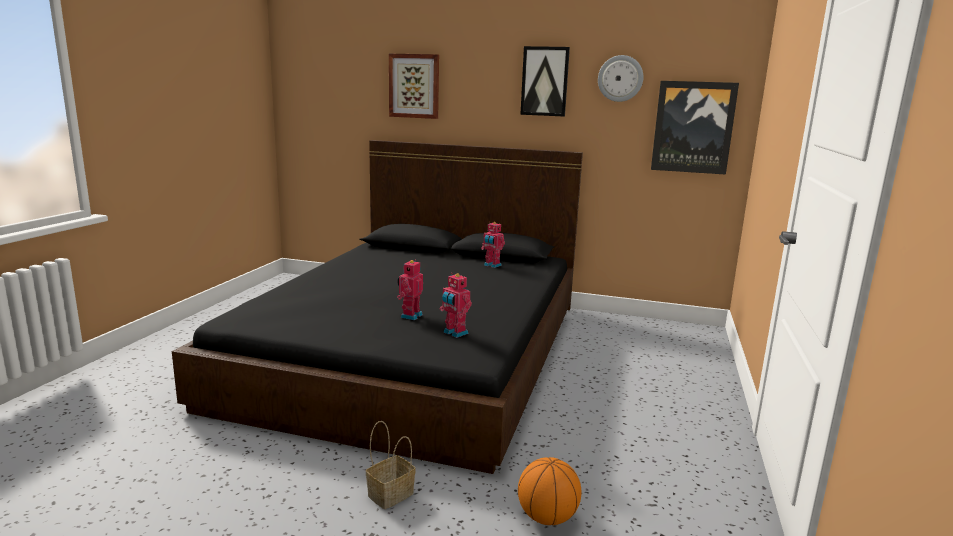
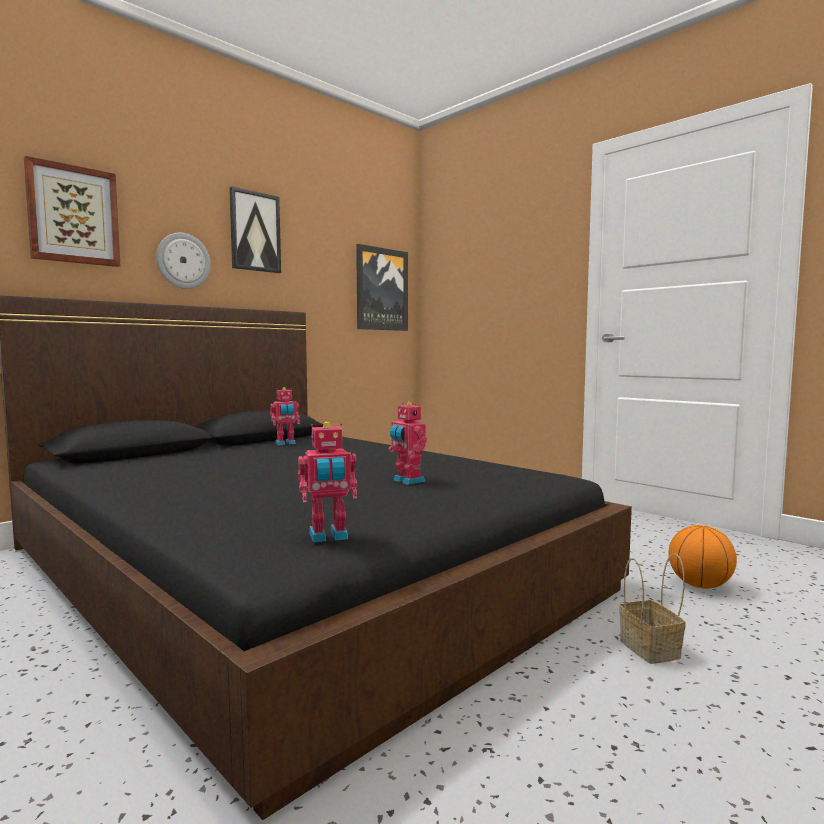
camera: 60 degrees left, 10 degrees down
(454, 333) = (485, 475): toy robot -> toy robot (328, 536)
(620, 78) = (324, 238): wall clock -> wall clock (183, 261)

